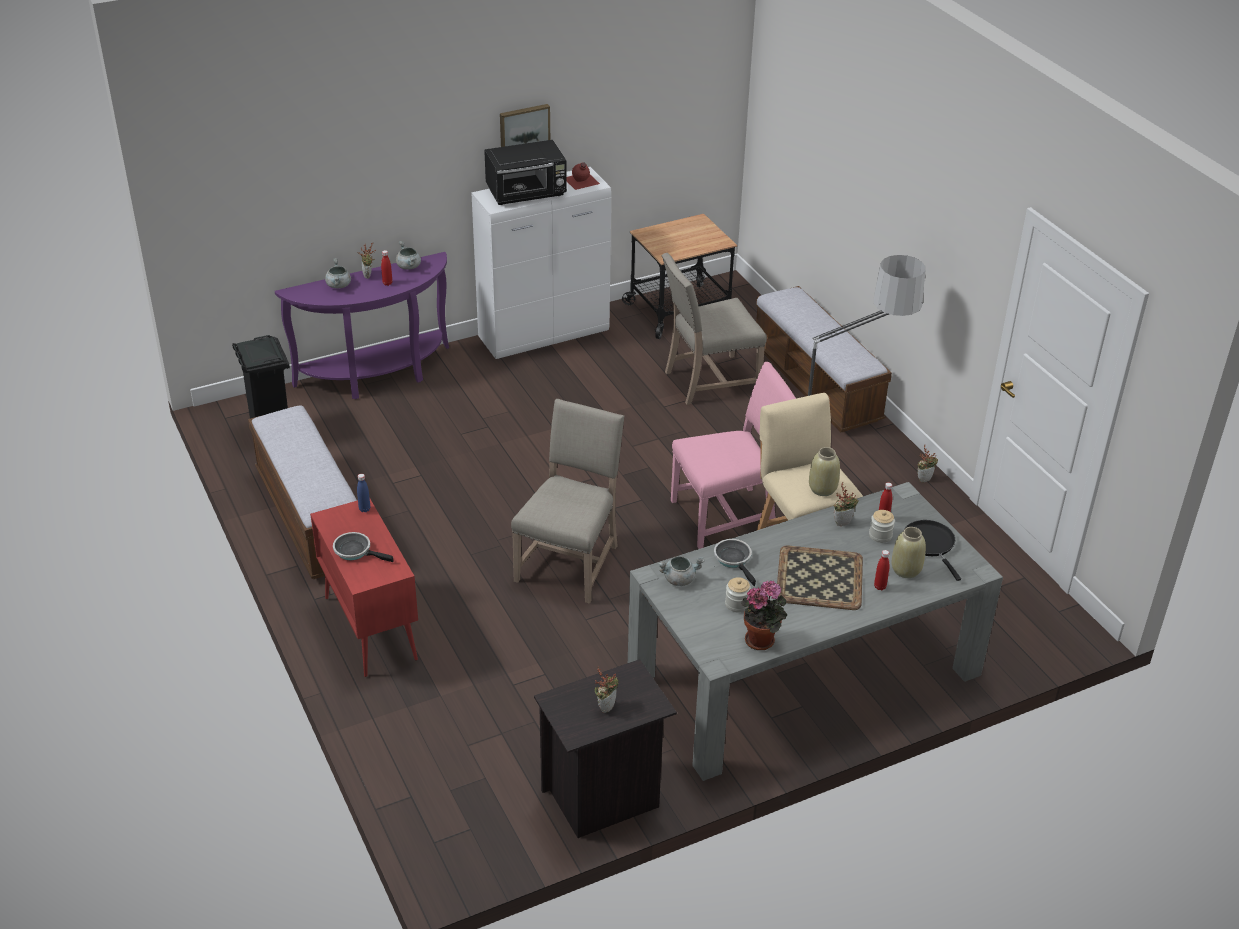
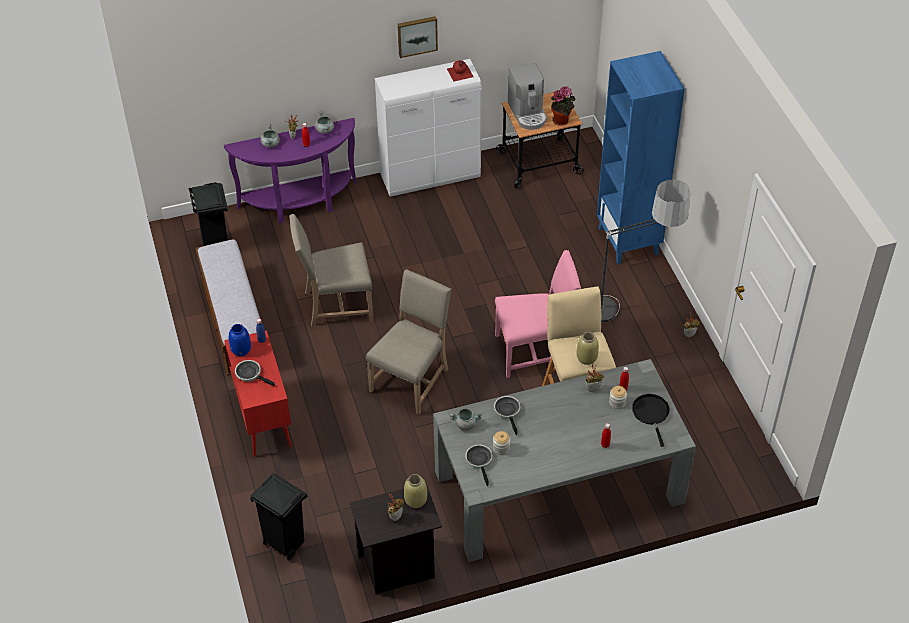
camera: 10 degrees right, 10 degrees up
(337, 523) = (241, 350): none -> blue vase
(429, 785) = (284, 543): none -> black trash can
(527, 193) = (416, 82): black microwave -> none
(666, 239) = (528, 113): none -> coffee machine
(708, 381) = (546, 231): beige chair -> beige chair (336, 305)
(711, 623) = (479, 461): none -> frying pan
(762, 640) = (511, 478): potted plant -> potted plant (562, 120)
(816, 384) = (629, 241): bench -> blue bookcase
(819, 578) = (564, 433): tray -> none
(906, 570) = (628, 433): beige vase -> beige vase (416, 500)

